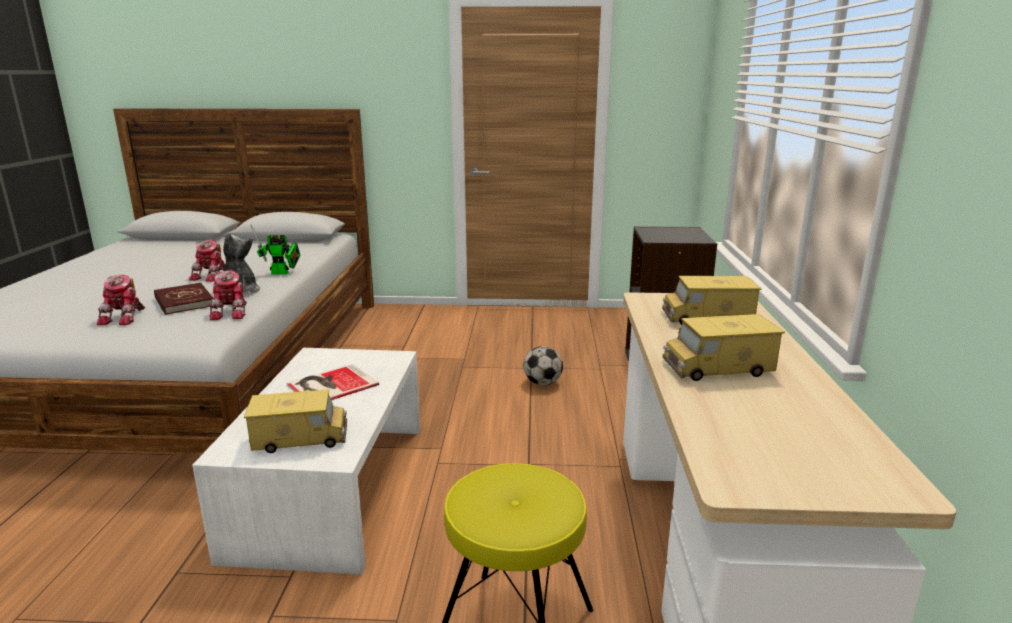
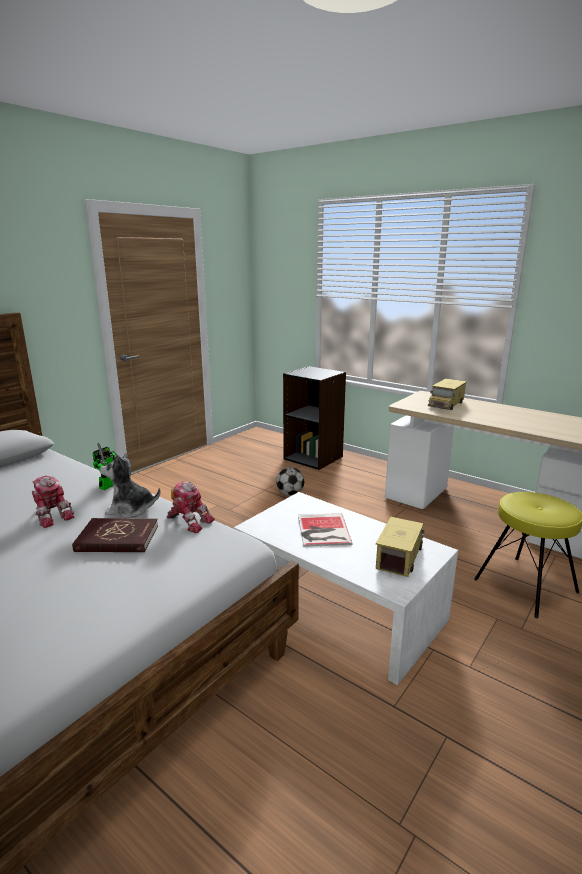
camera: 55 degrees left, 0 degrees up
(125, 317) = (119, 573): toy robot -> none
(718, 368) = (509, 419): toy truck -> none

